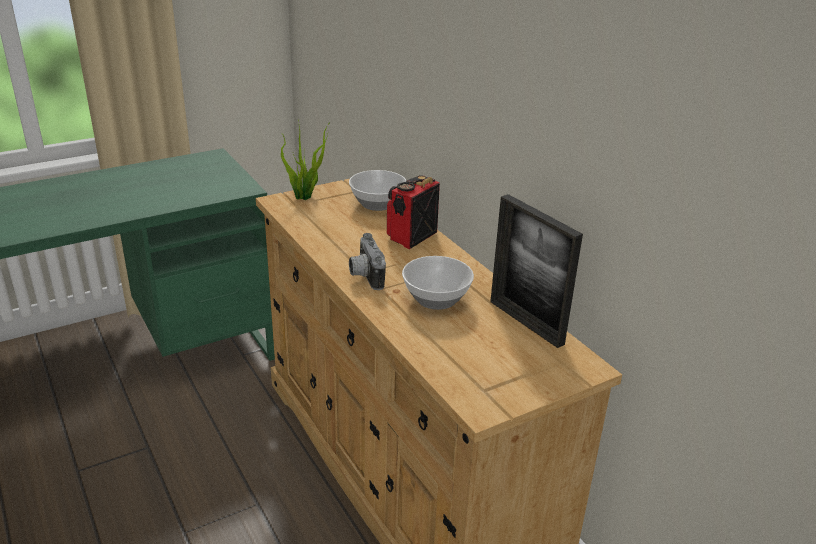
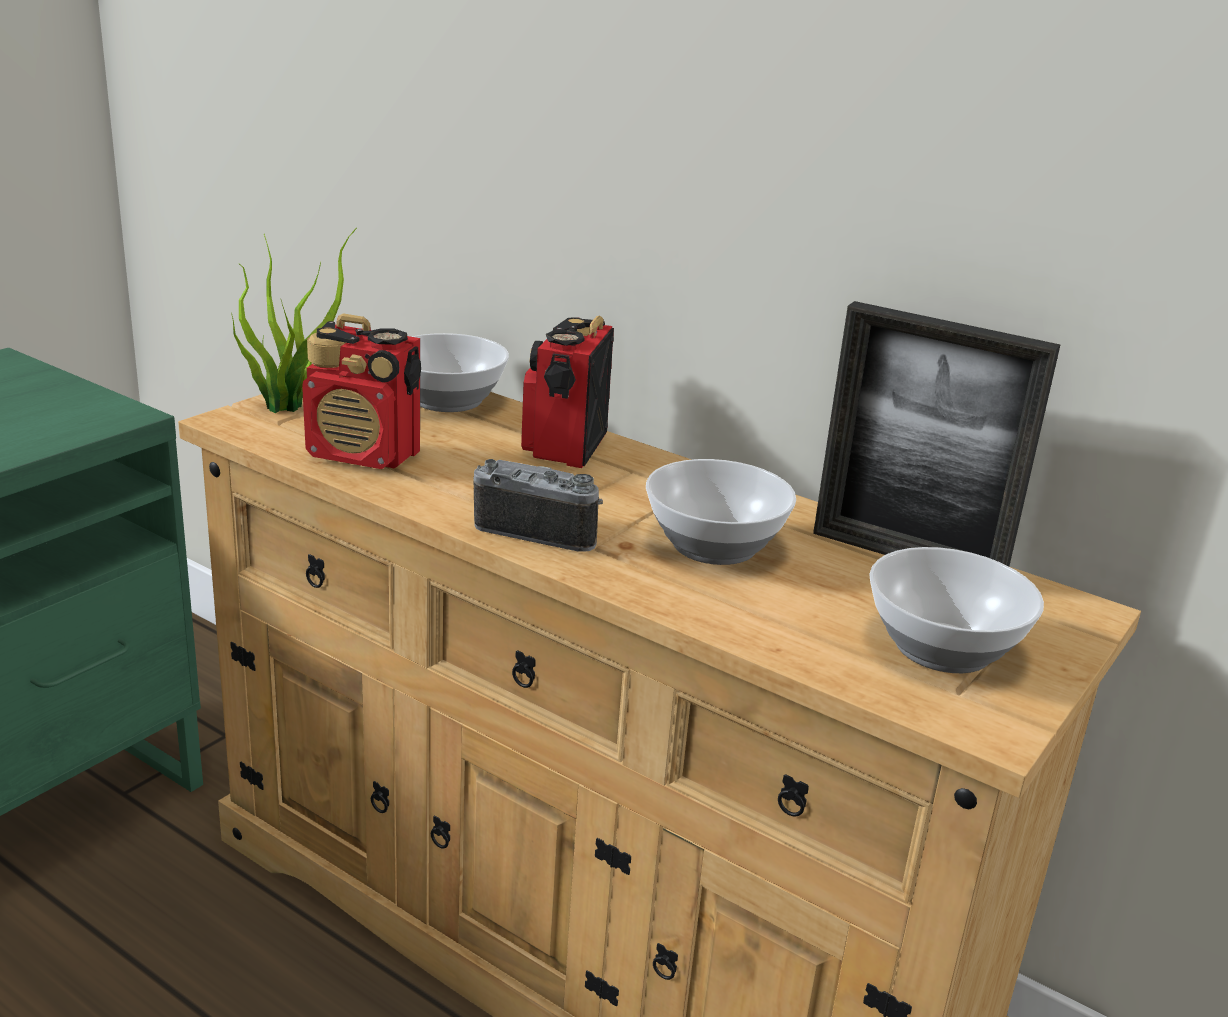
camera: 25 degrees left, 5 degrees down
(319, 227) = (365, 455): none -> radio
(364, 276) = (540, 529): camera -> camera turned 150 degrees clockwise
(497, 368) = (942, 646): none -> bowl

